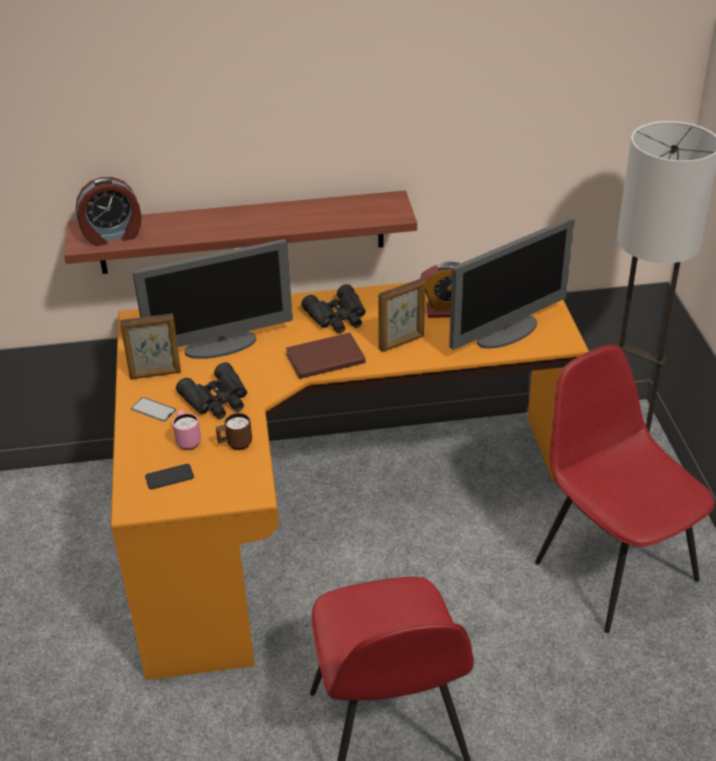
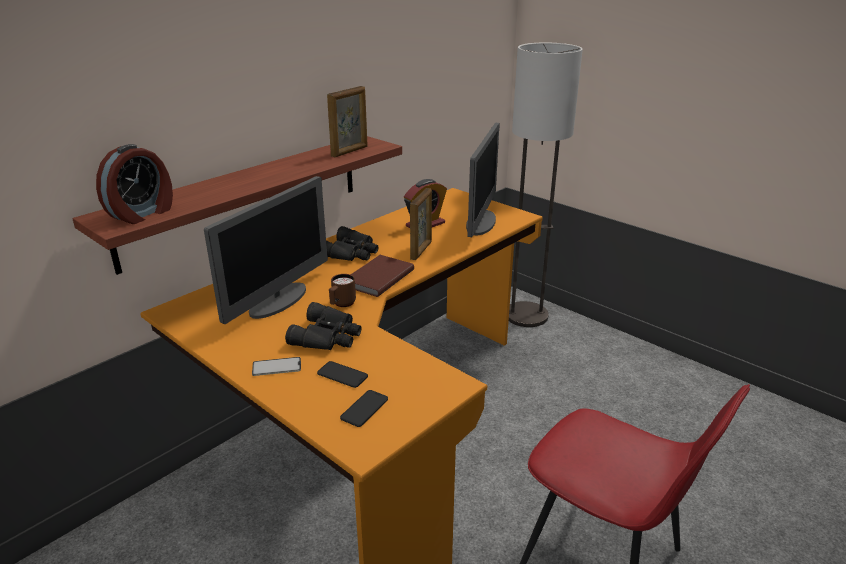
camera: 40 degrees left, 10 degrees down
(155, 374) = (243, 341): picture frame -> picture frame (350, 151)
(187, 441) = (342, 375): pink mug -> phone
(235, 444) = (389, 359): brown mug -> brown mug (342, 304)
(613, 568) = (596, 376): red chair -> none

